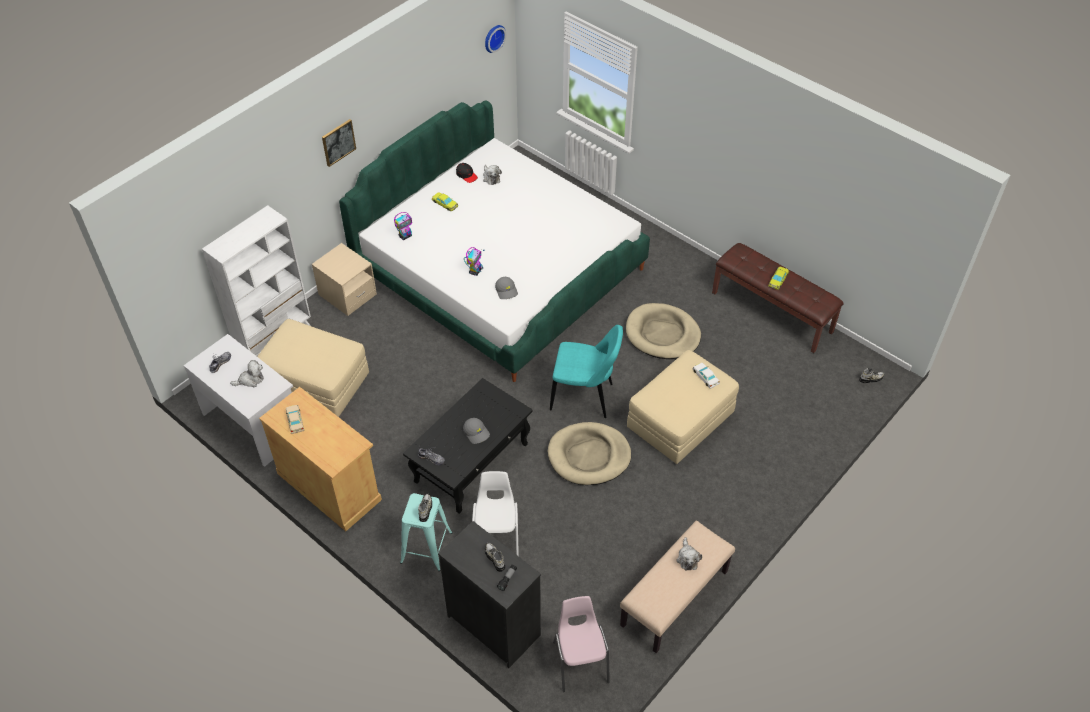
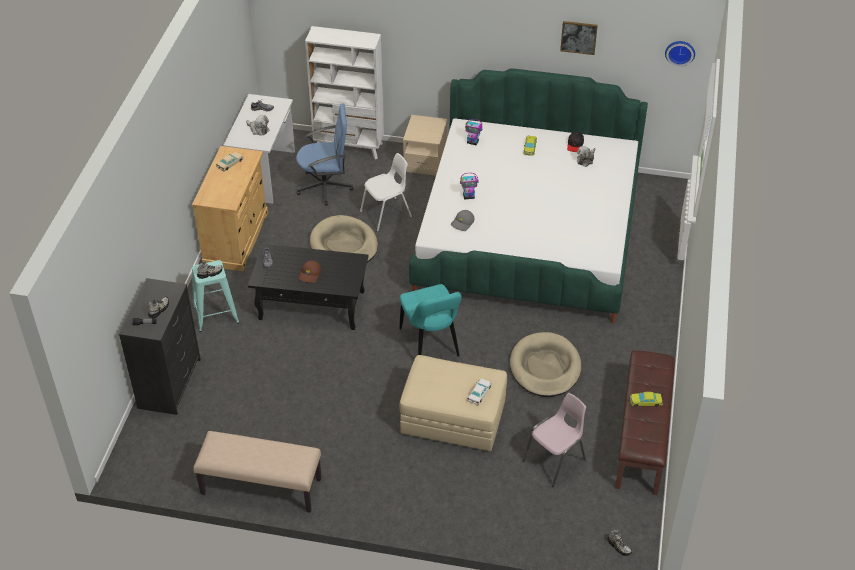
camera: 60 degrees right, 5 degrees down
(316, 383) = (325, 187): beige ottoman -> blue office chair
(338, 142) = (469, 31): picture -> picture (578, 37)
(476, 432) = (310, 275): grey cap -> brown cap
(497, 536) = (252, 350): white chair -> white chair (387, 214)
(580, 661) = (166, 449): pink chair -> pink chair (555, 461)
(589, 456) = (369, 373): beige dog bed -> beige dog bed (344, 245)
(687, 558) = (272, 455): plush toy -> none

